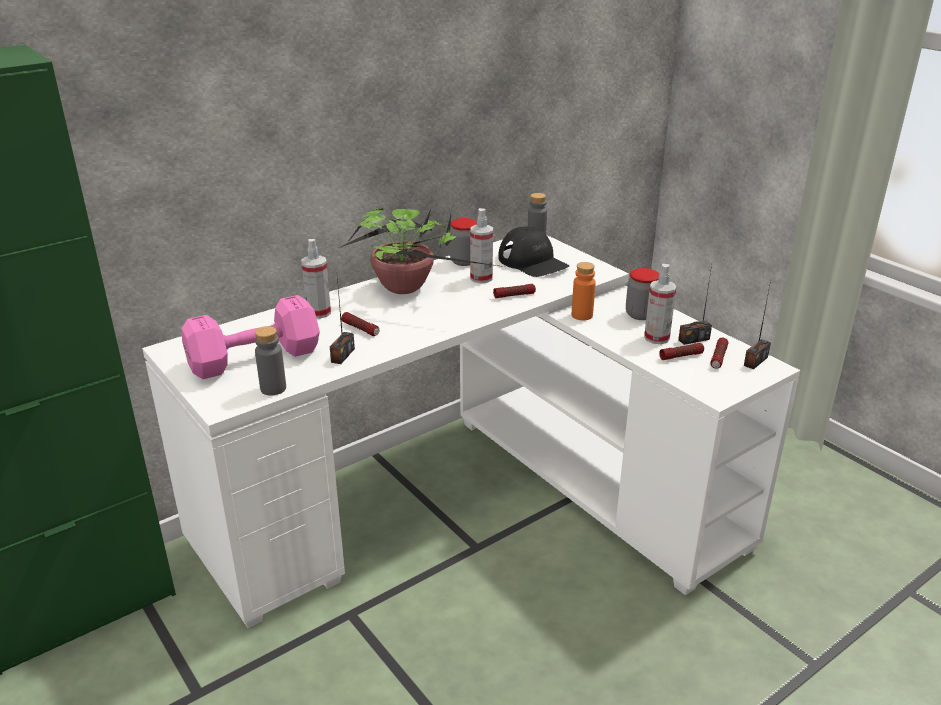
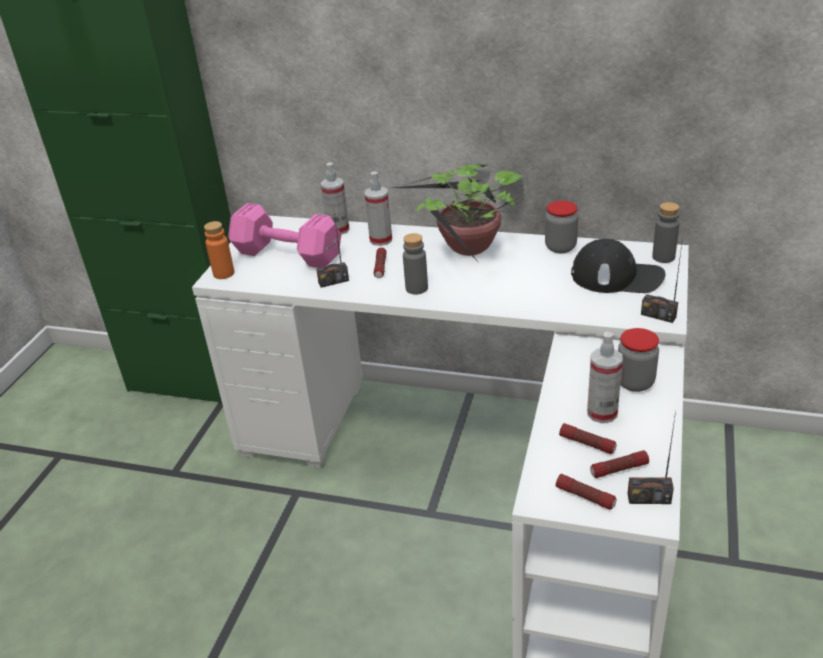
camera: 55 degrees right, 5 degrees up
(273, 388) = (258, 282): grey bottle -> grey bottle (416, 288)
(481, 278) = (543, 270): spray bottle -> spray bottle (338, 229)
(514, 295) = (537, 299): flashlight -> flashlight (585, 497)
(533, 262) = (617, 276): black cap -> black cap turned 90 degrees counterclockwise
(582, 315) = (580, 351): orange bottle -> orange bottle (224, 273)
(693, 339) = (634, 437): radio -> radio (658, 315)

